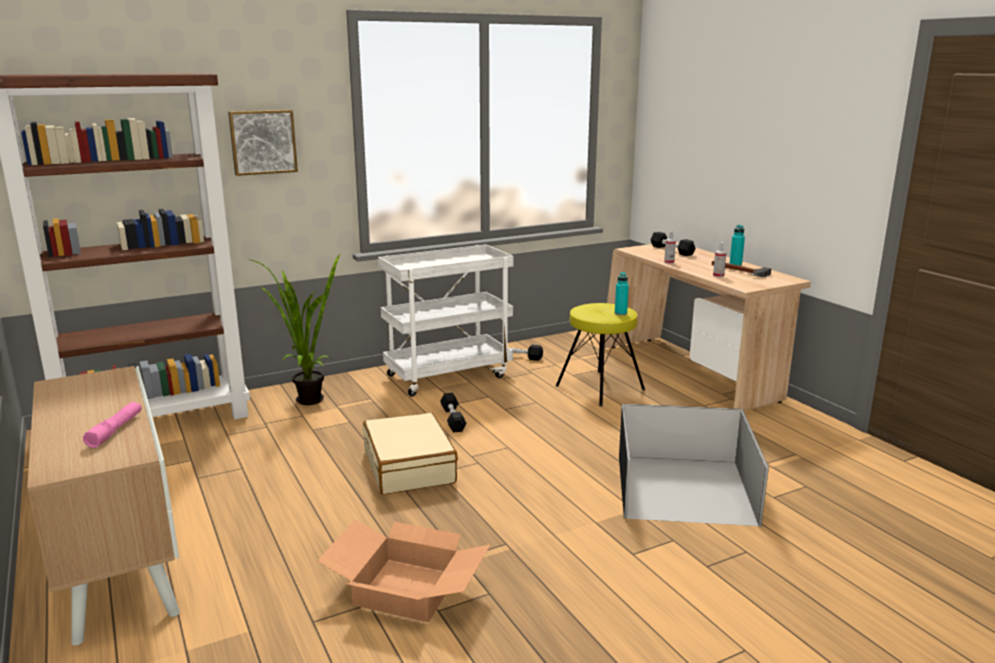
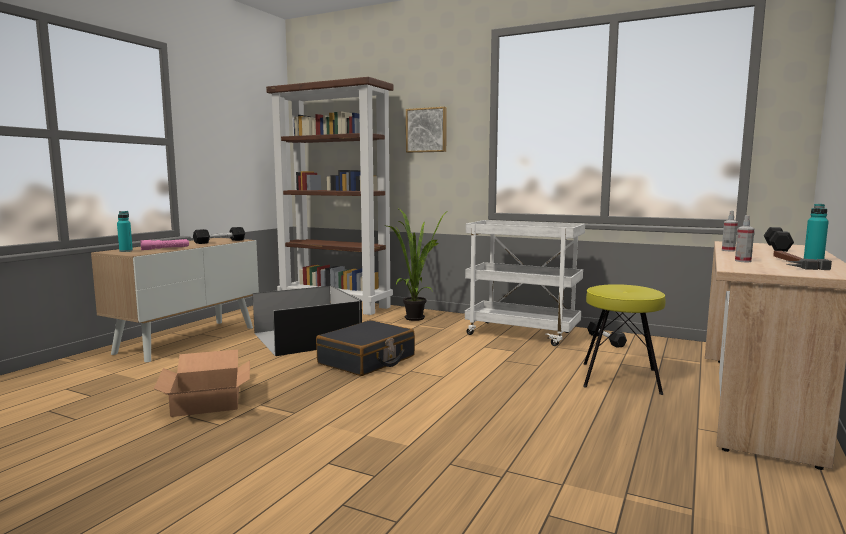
camera: 55 degrees right, 10 degrees down
(410, 467) = (367, 360): beige suitcase -> black suitcase
(453, 419) = (457, 352): black dumbbell -> black dumbbell (220, 241)
(620, 313) = (634, 293): turquoise bottle -> turquoise bottle (126, 251)
(682, 488) = (483, 457): black storage box -> black storage box (306, 337)

